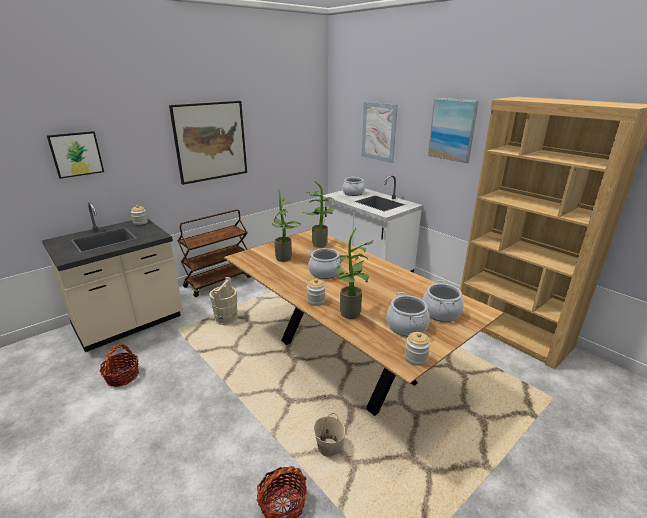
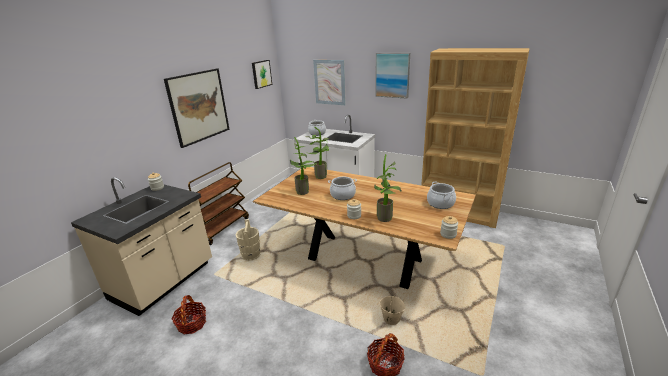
camera: 20 degrees left, 0 degrees up
(76, 154) = (91, 134): picture -> picture (261, 74)
(406, 326) = (427, 217): cooking pot -> none

